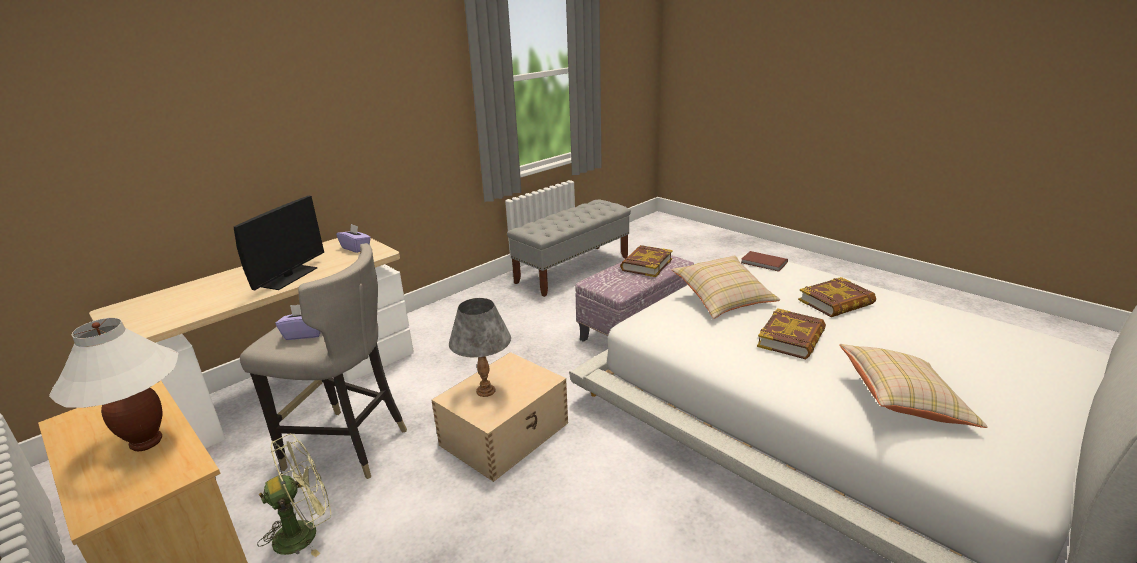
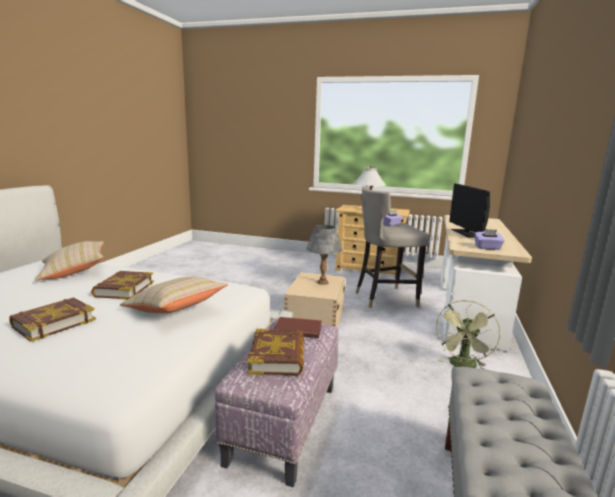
camera: 150 degrees right, 10 degrees down
(305, 532) = (353, 280): green fan -> green fan (463, 367)
(764, 263) = (109, 367): brown book -> brown book (297, 329)

